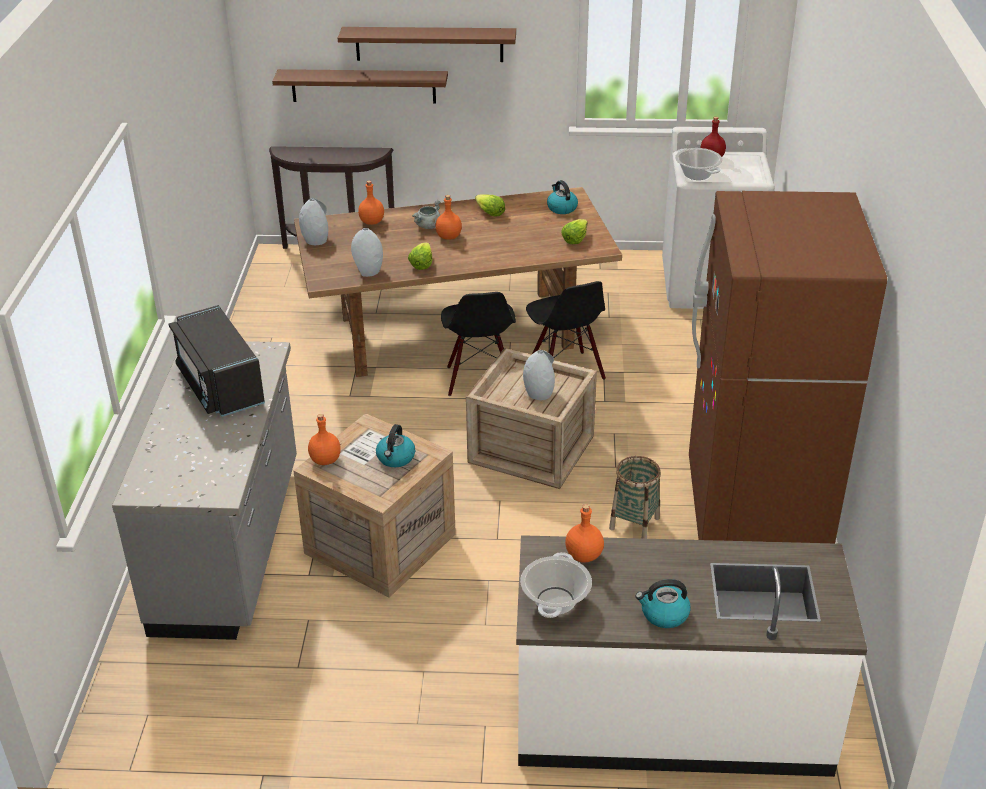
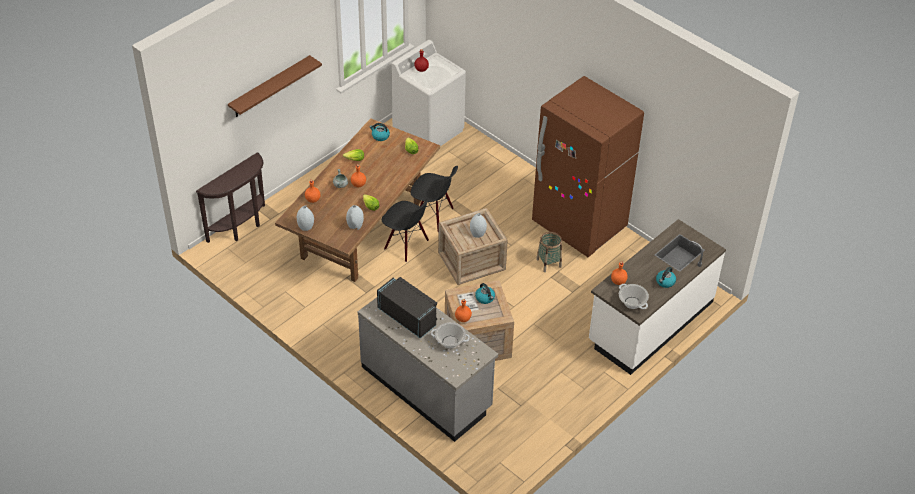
camera: 50 degrees left, 10 degrees up
(220, 385) = (408, 317): black microwave -> black microwave turned 150 degrees counterclockwise
(363, 86) = (239, 128): brown shelf -> none
(697, 174) = (429, 83): cooking pot -> cooking pot (450, 342)

